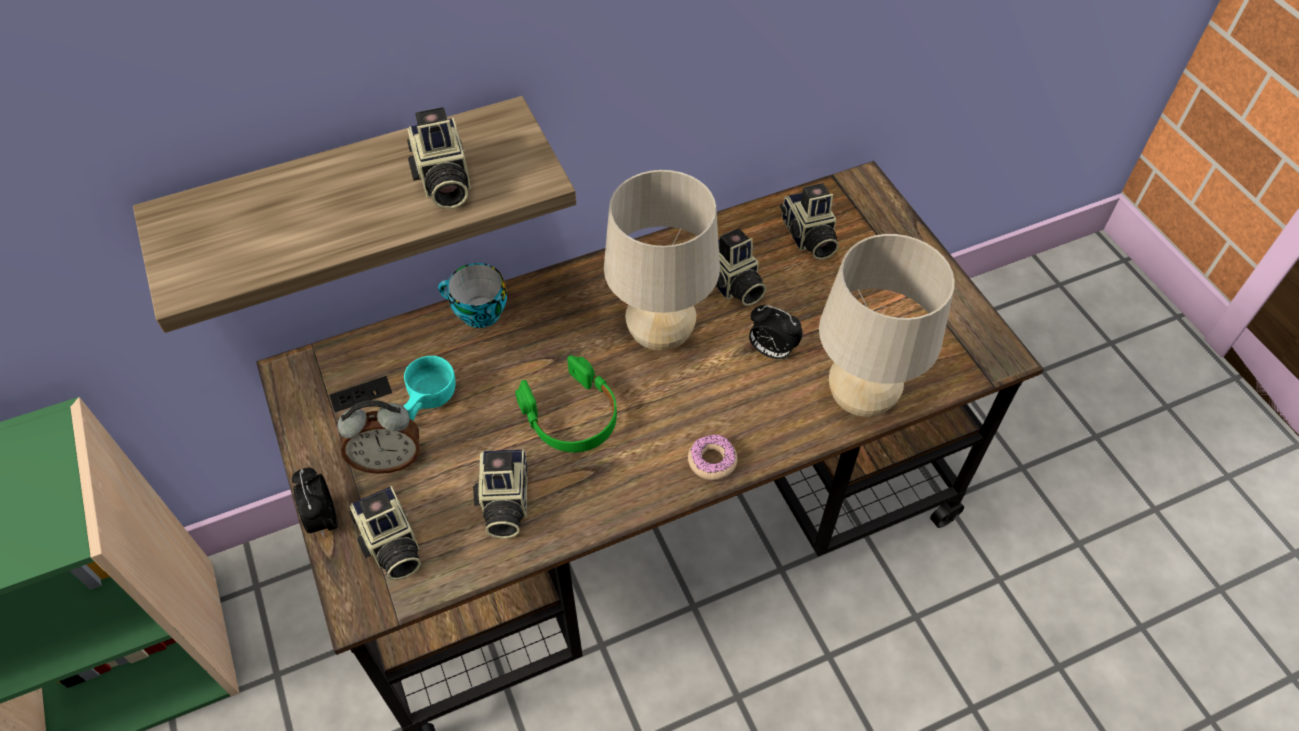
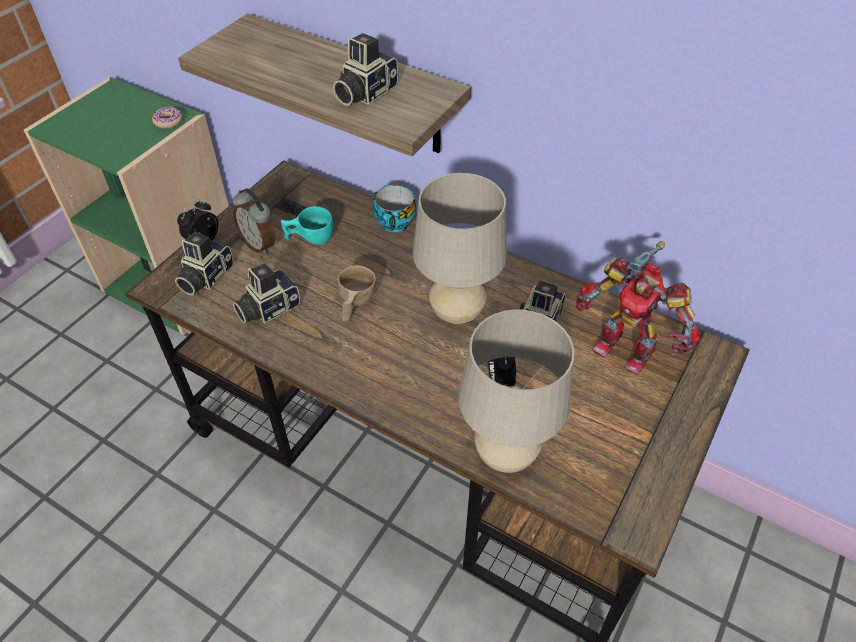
camera: 55 degrees right, 5 degrees down
(571, 415) = (355, 304): green headphones -> beige cup
(712, 461) = (377, 393): donut -> donut (168, 121)
(808, 237) = (625, 347): camera -> toy robot

